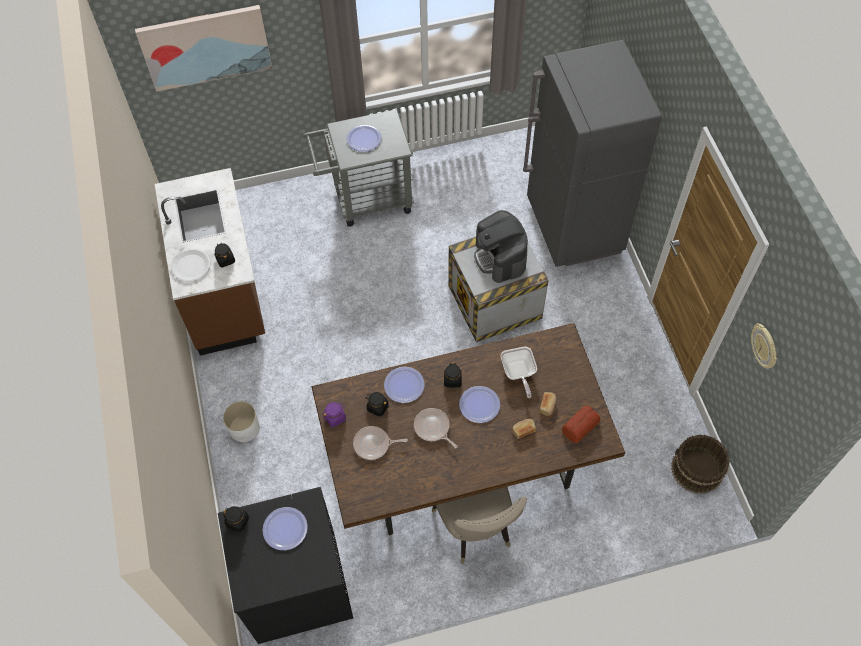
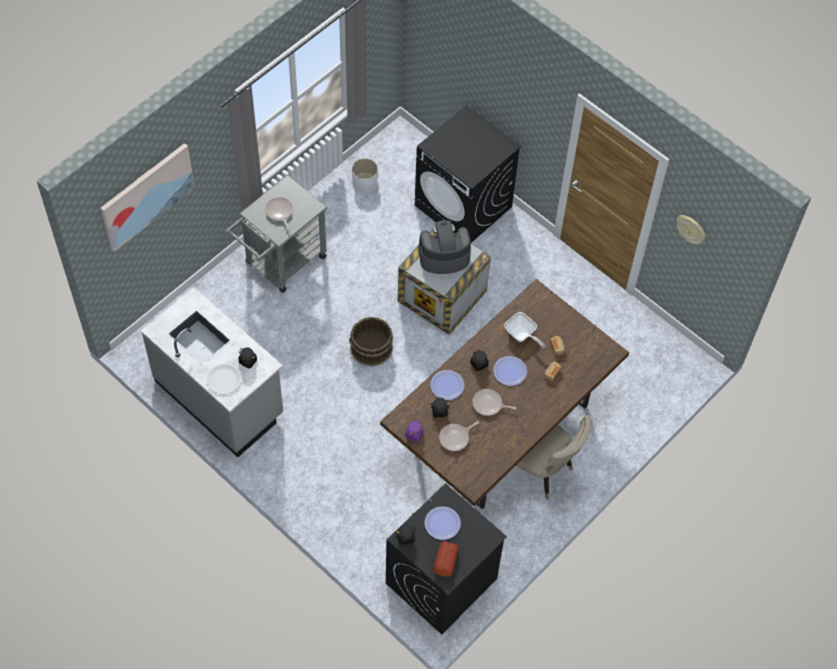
camera: 35 degrees left, 0 degrees up
(225, 293) = (220, 398): brown counter -> grey counter
(244, 428) = (316, 493): white planter -> white planter (364, 182)
(364, 139) = (279, 212): plate -> frying pan
(500, 257) = (444, 256): coffee machine -> coffee machine turned 135 degrees clockwise
(573, 228) = (463, 206): grey fridge -> black washing machine
(580, 426) = (588, 350): bread -> bread (445, 560)
(696, 470) = (666, 346): brown bucket -> brown bucket (371, 348)

